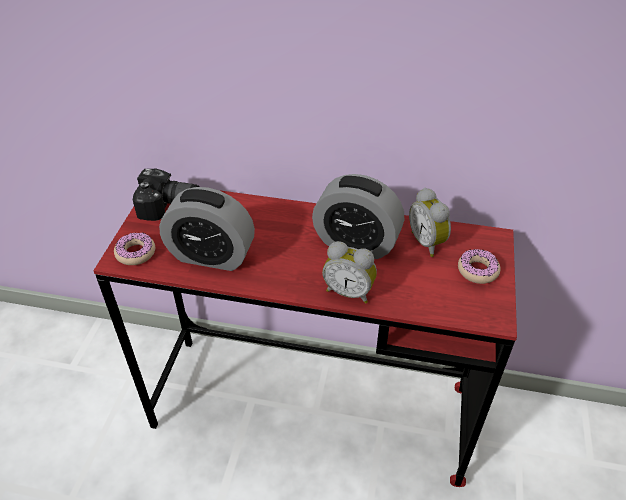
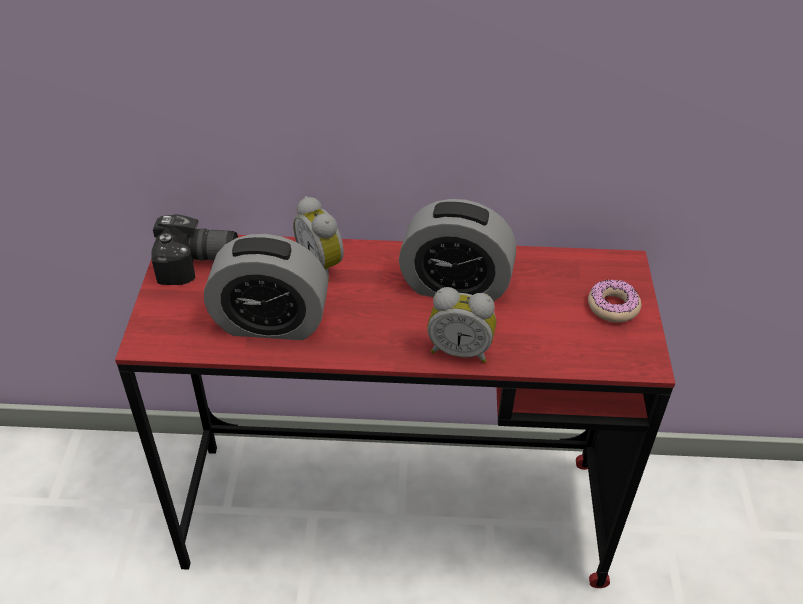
camera: 10 degrees left, 0 degrees up
(135, 253) = (167, 330): donut -> none
(428, 242) = (545, 277): alarm clock -> alarm clock (323, 265)

